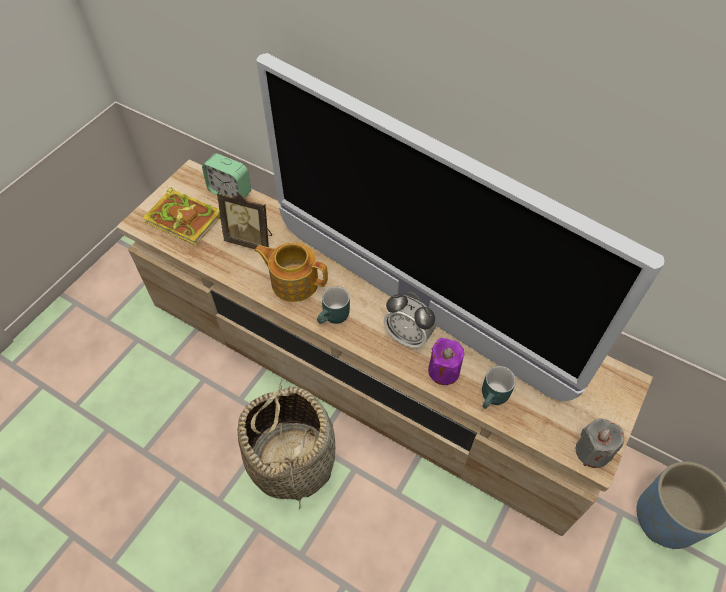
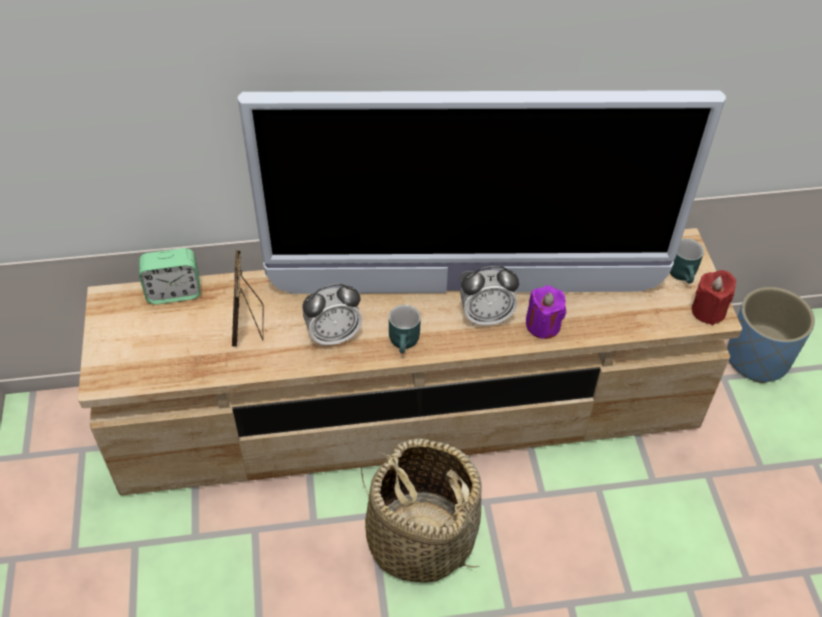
camera: 40 degrees left, 5 degrees down
(186, 219) = (154, 346): book -> none
(251, 240) = (248, 324): picture frame -> picture frame turned 105 degrees clockwise
(294, 281) = (333, 335): teapot -> alarm clock
(494, 398) = (602, 320): turquoise mug -> turquoise mug (684, 275)
(592, 451) = (708, 311): grey candle -> red candle

